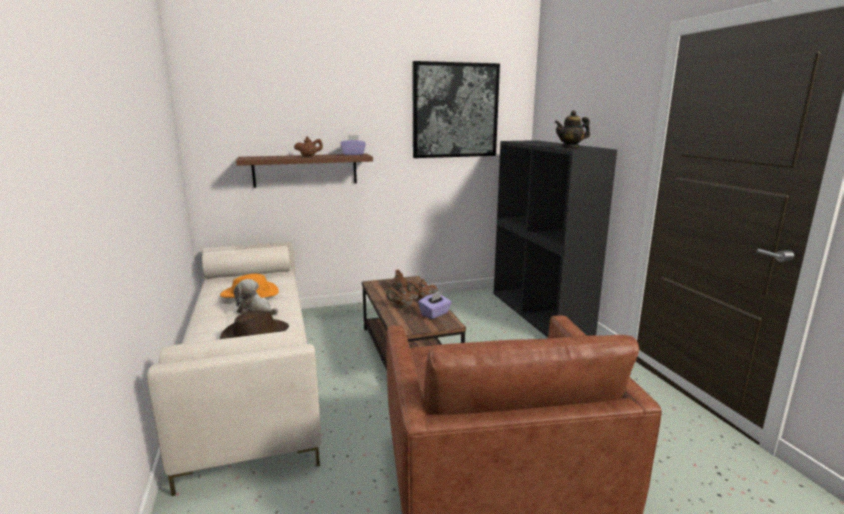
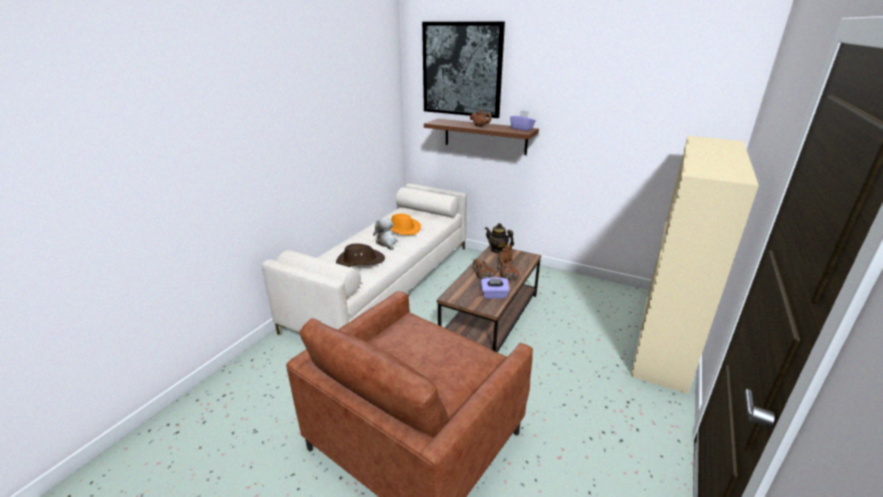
camera: 45 degrees right, 10 degrees up
(455, 110) = (643, 93): picture -> picture (462, 69)
(540, 313) = (665, 340): black bookcase -> beige bookcase
(570, 148) = (704, 169): teapot -> teapot (498, 250)

